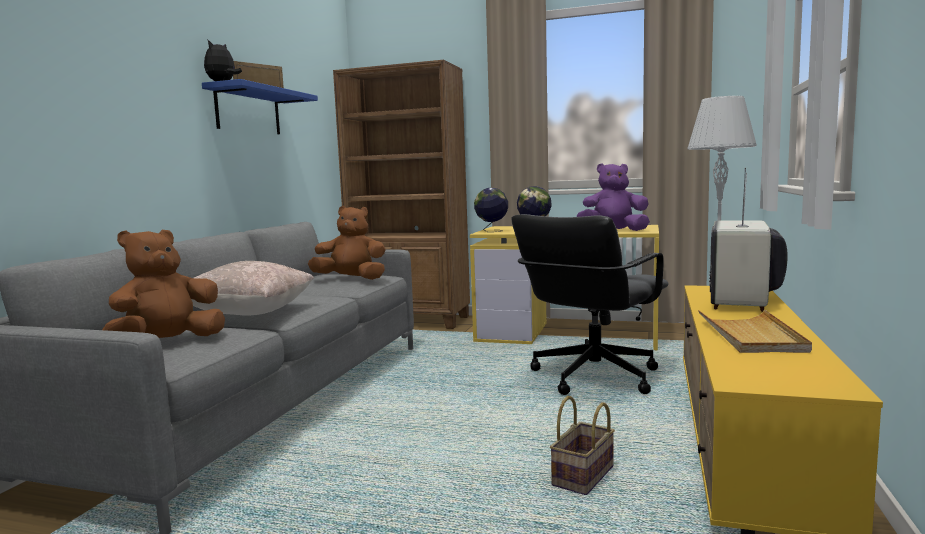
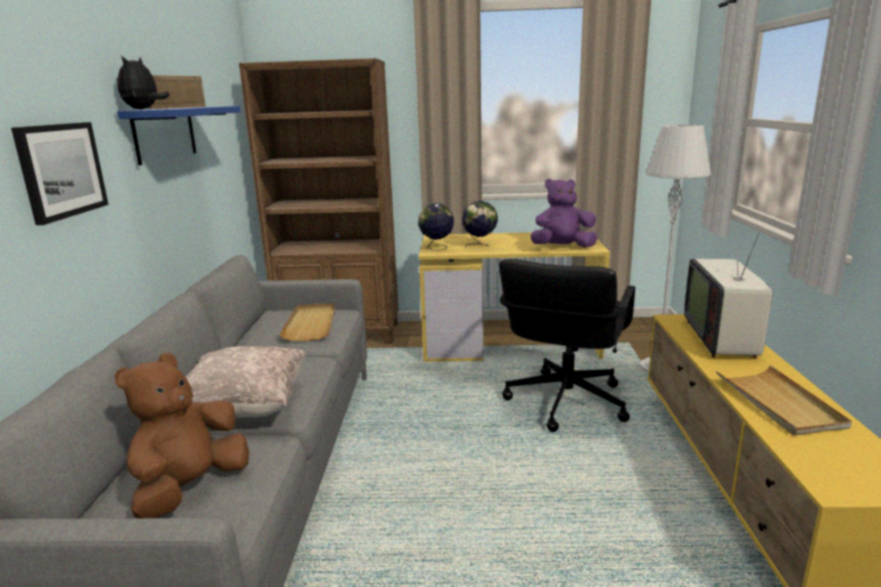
camera: 15 degrees left, 10 degrees up
(140, 112) = (61, 170): none -> picture
(351, 279) = (311, 324): brown plush toy -> beige tray
(583, 477) = (632, 546): basket -> none

